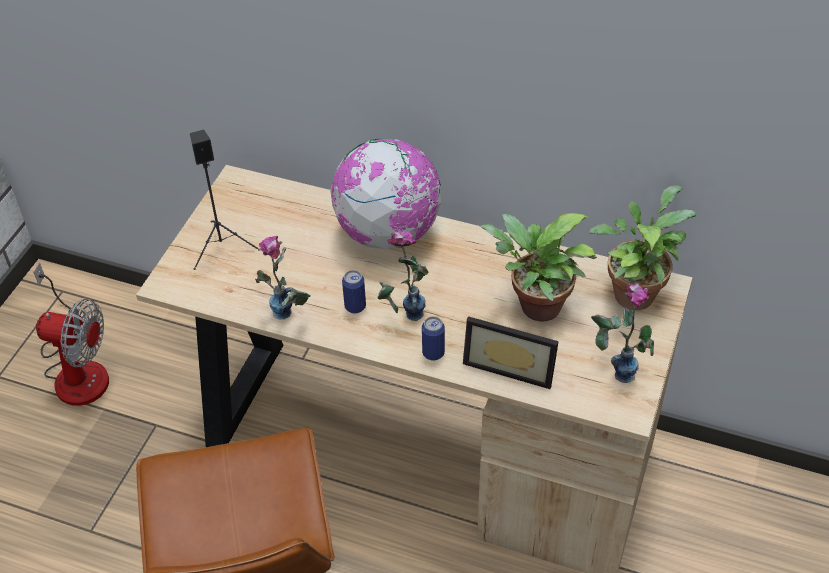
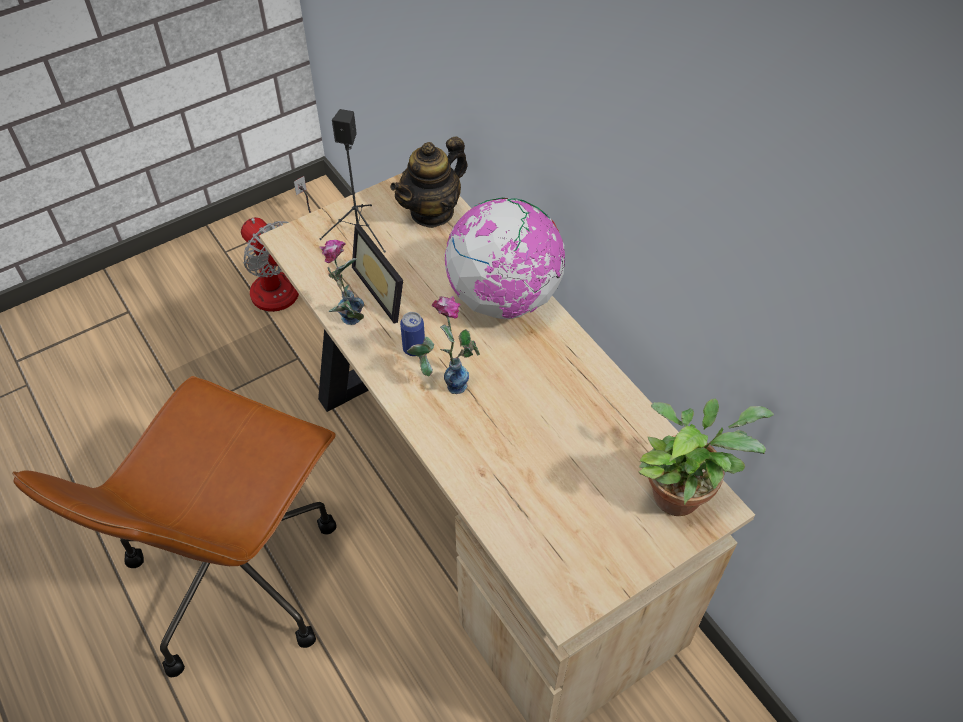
camera: 35 degrees right, 5 degrees up
(268, 200) = (432, 211): none -> teapot
(433, 353) = (439, 433): can -> none
(511, 364) = (496, 487): picture frame -> picture frame (386, 288)
(535, 308) = (569, 448): potted plant -> none
(616, 366) = (592, 555): vase -> none

